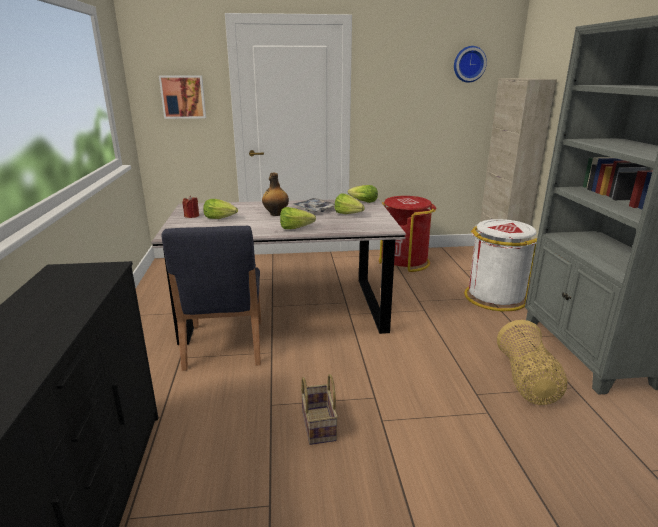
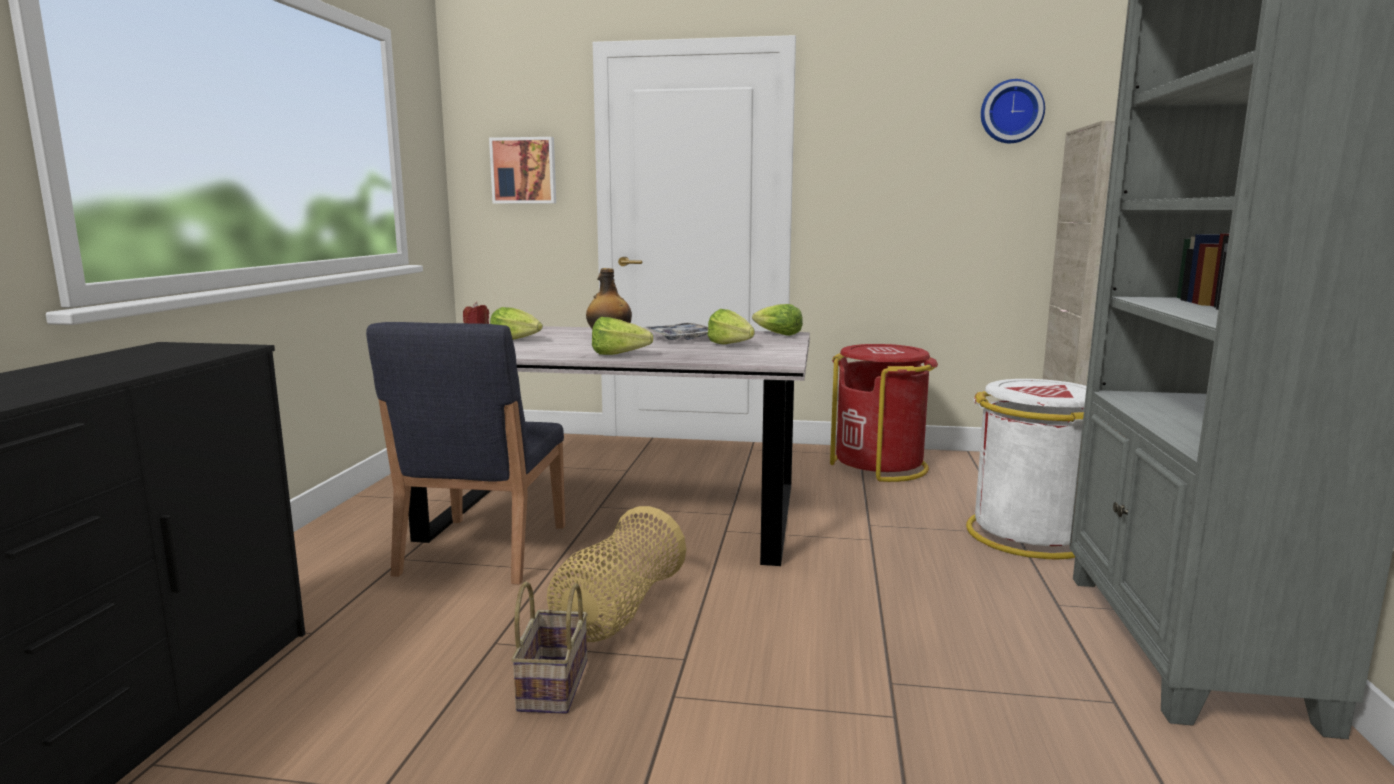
camera: 15 degrees right, 10 degrees down
(527, 381) = (1014, 677): basket -> basket (617, 612)

